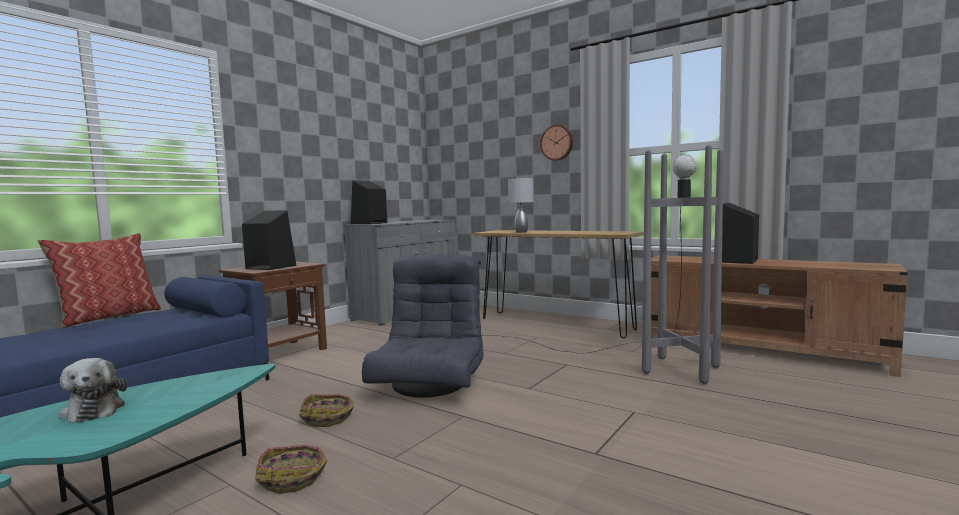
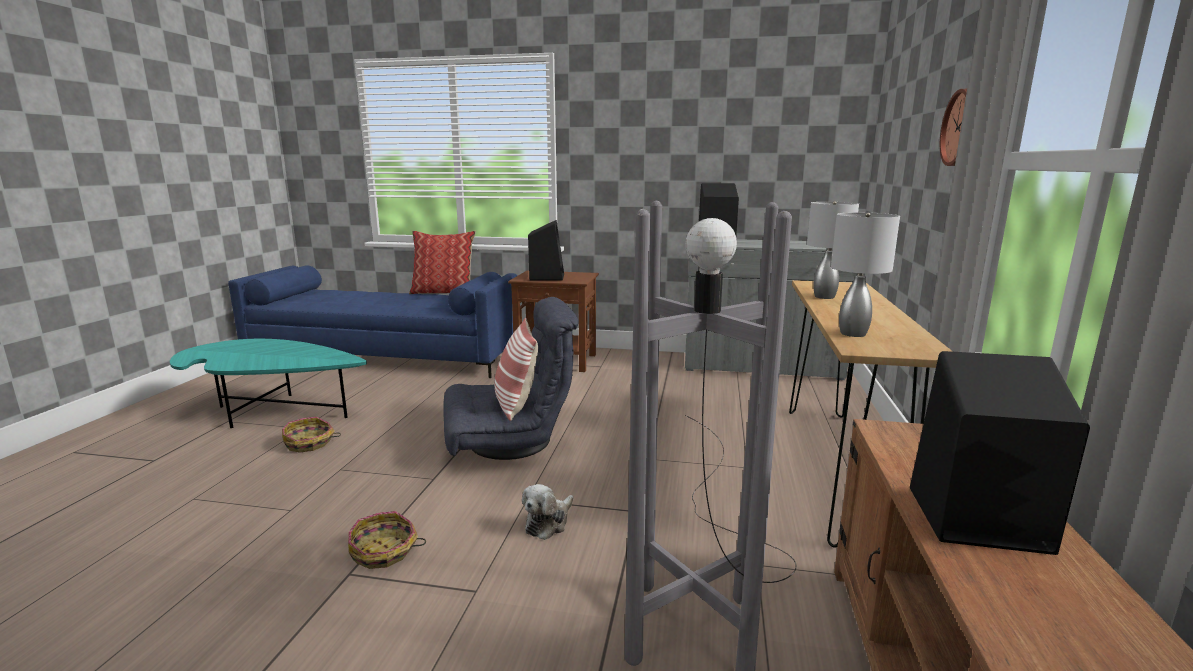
camera: 65 degrees right, 10 degrees up
(94, 409) = (274, 350): plush toy -> plush toy (548, 523)
(328, 418) = (415, 423): basket -> basket (384, 552)
(440, 343) = (516, 404): none -> pillow
(596, 233) = (854, 334): none -> grey table lamp

